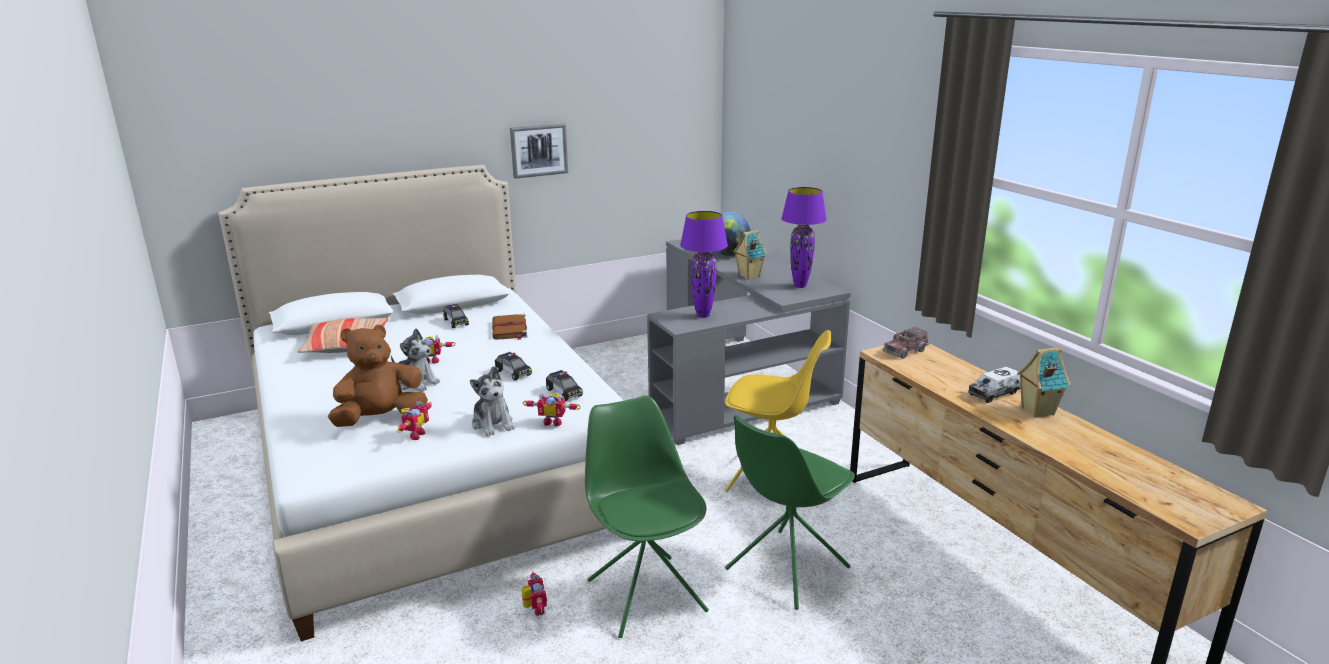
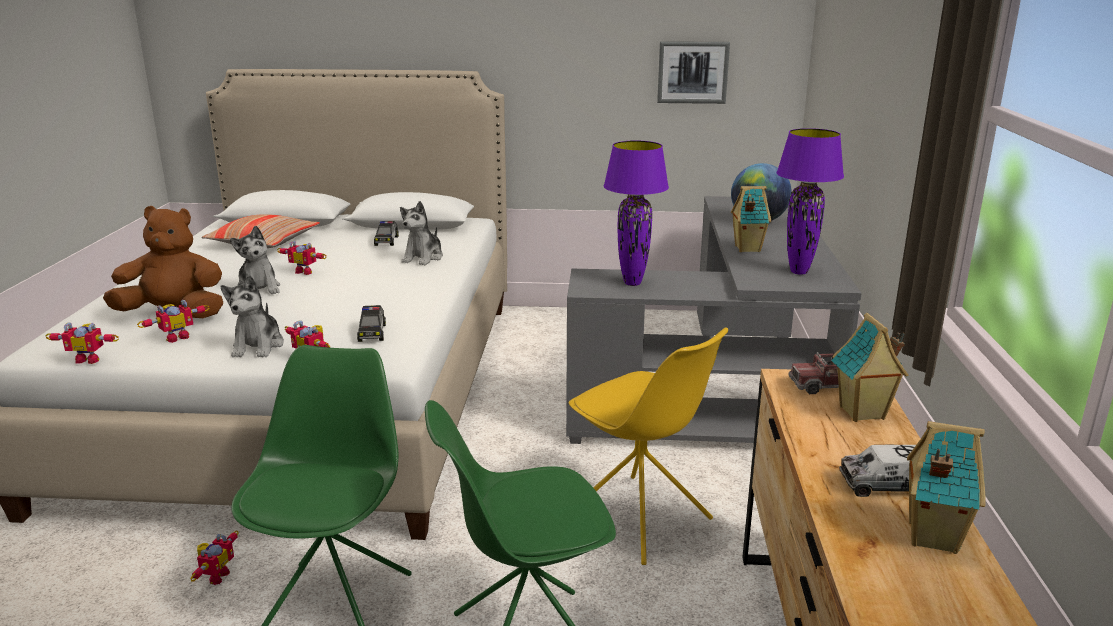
camera: 30 degrees right, 0 degrees up
(368, 470) = (89, 359): none -> toy robot
(509, 329) = (423, 258): brown book -> plush toy
(513, 373) = (357, 300): toy car -> none
(539, 150) = (552, 62): picture -> picture (692, 72)
(939, 362) = (862, 413): none -> toy house

